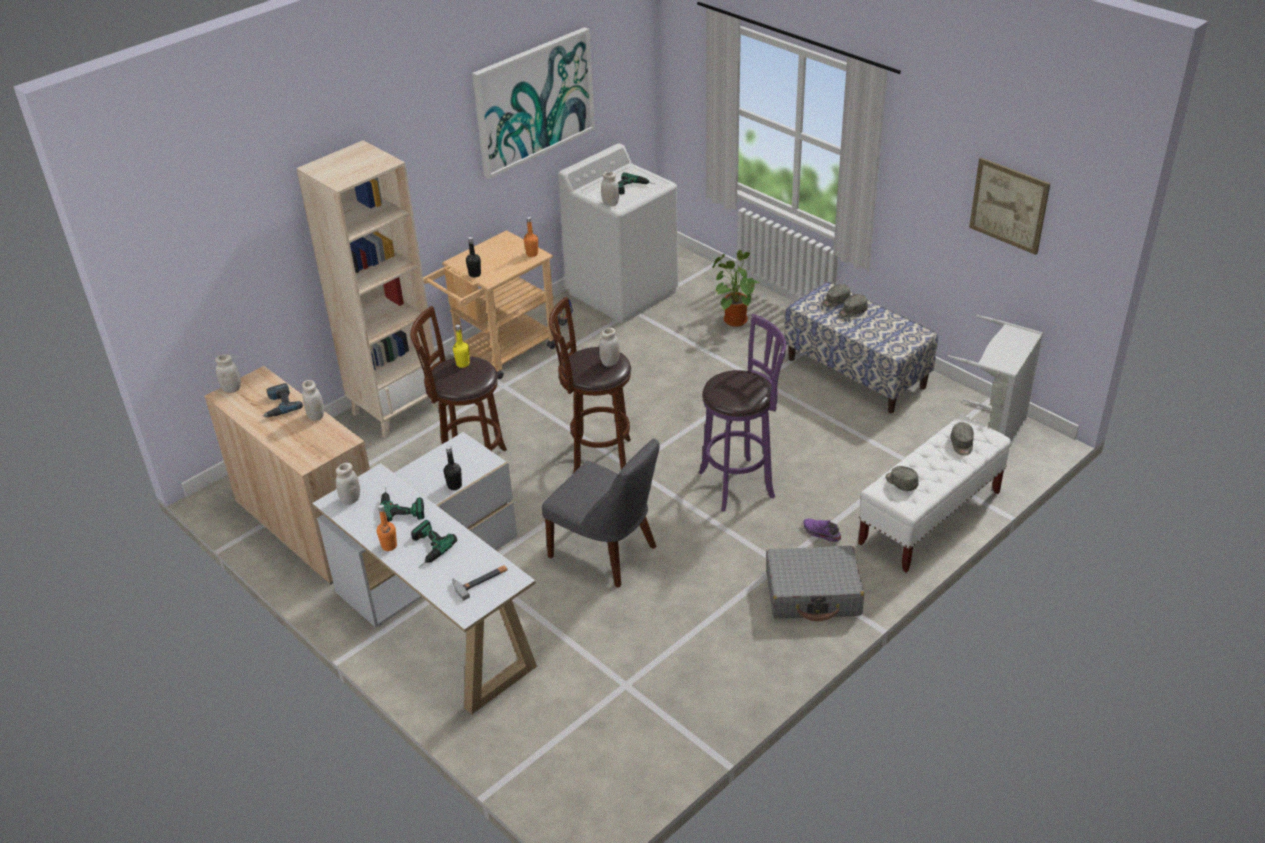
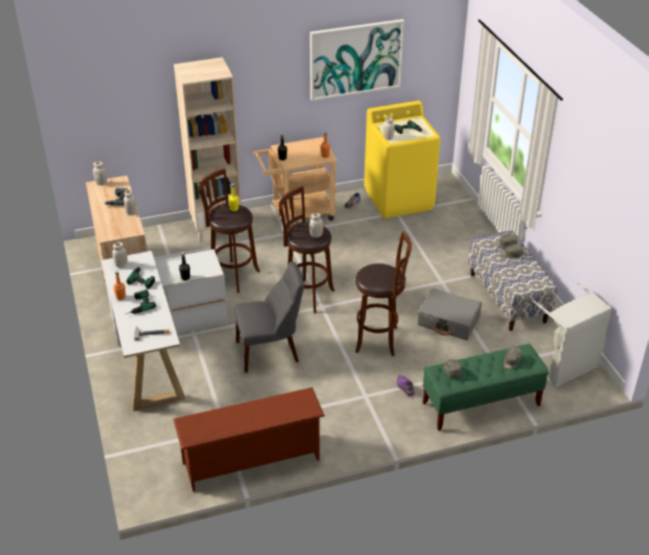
camera: 25 degrees right, 0 degrees up
(607, 553) = (270, 351): grey chair -> grey chair turned 75 degrees counterclockwise
(623, 292) = (399, 199): white washing machine -> yellow washing machine
(699, 715) = (252, 462): none -> brown shoe rack
(733, 319) = (455, 238): potted plant -> none
(740, 483) = (379, 340): purple stool -> brown stool
(813, 593) = (371, 421): grey suitcase -> grey suitcase (449, 321)
(929, 518) = (481, 404): white bench -> green bench
(1009, 205) = (607, 211): picture -> none

